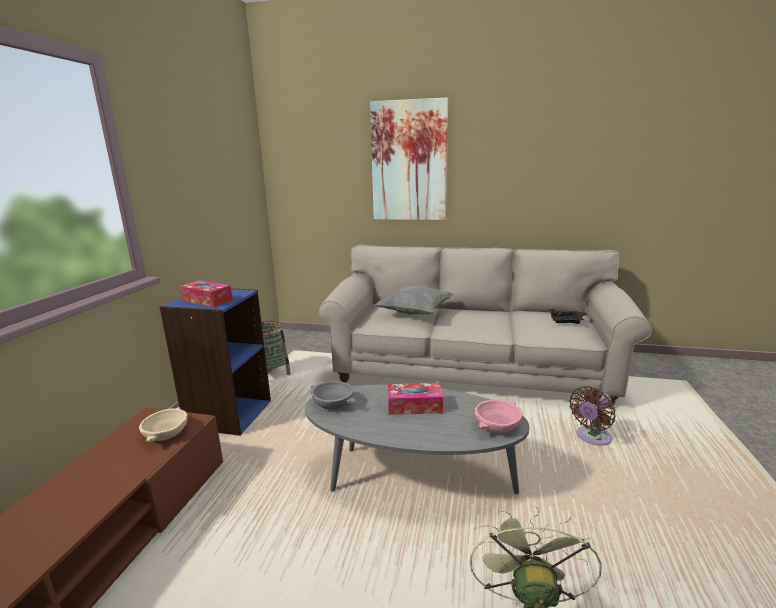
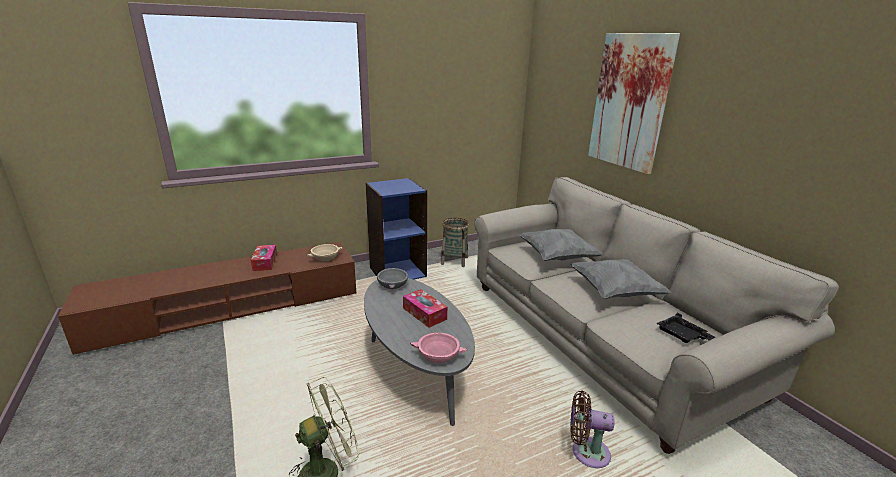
camera: 50 degrees right, 5 degrees up
(207, 300) = (390, 187): tissue box -> tissue box (265, 262)
(488, 318) = (614, 292): none -> grey pillow

